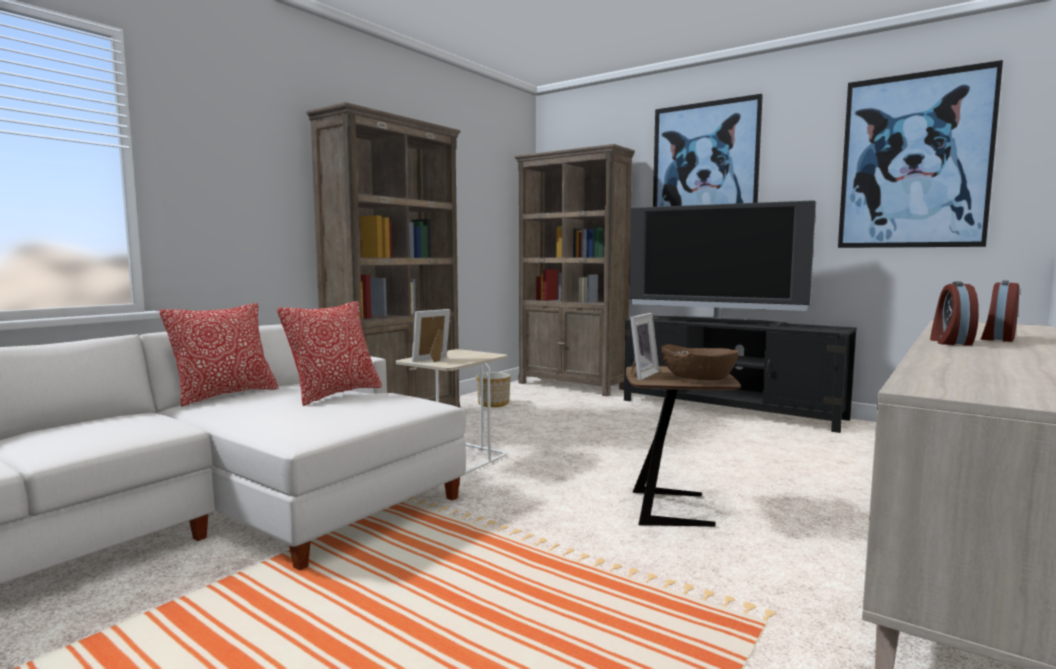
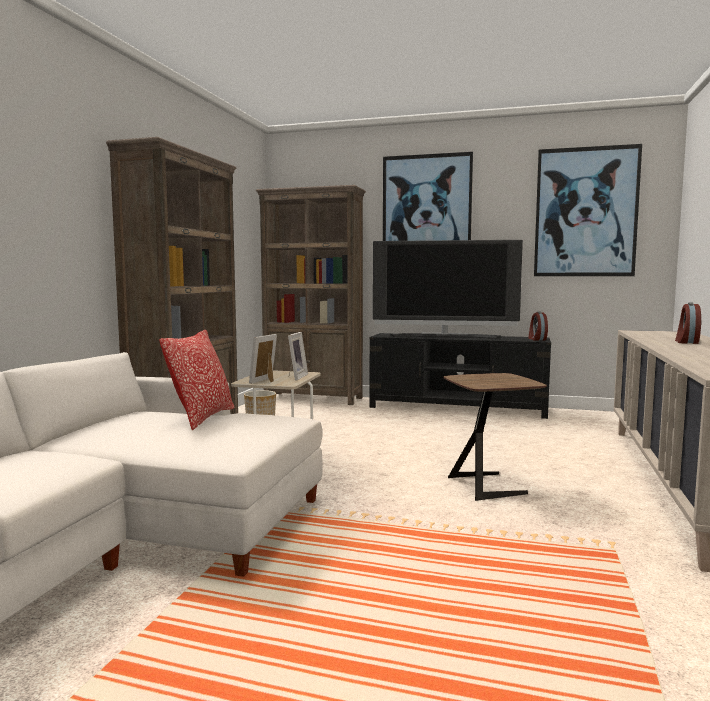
camera: 20 degrees left, 0 degrees up
(225, 395) = (86, 428): pillow -> none
(639, 375) = (465, 382): picture frame -> picture frame (295, 377)
(698, 379) = (511, 382): brown bowl -> none
(950, 342) = (667, 345): alarm clock -> alarm clock (537, 339)

